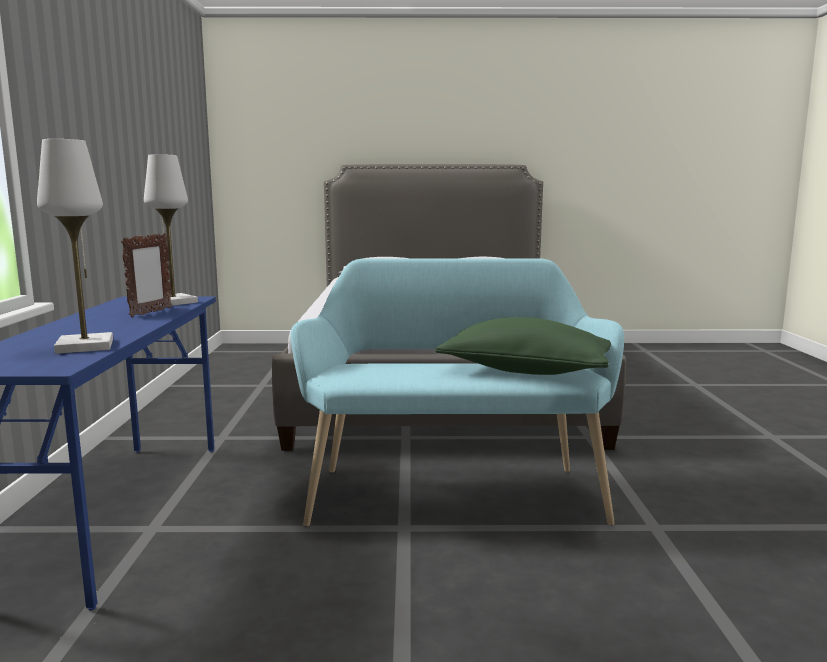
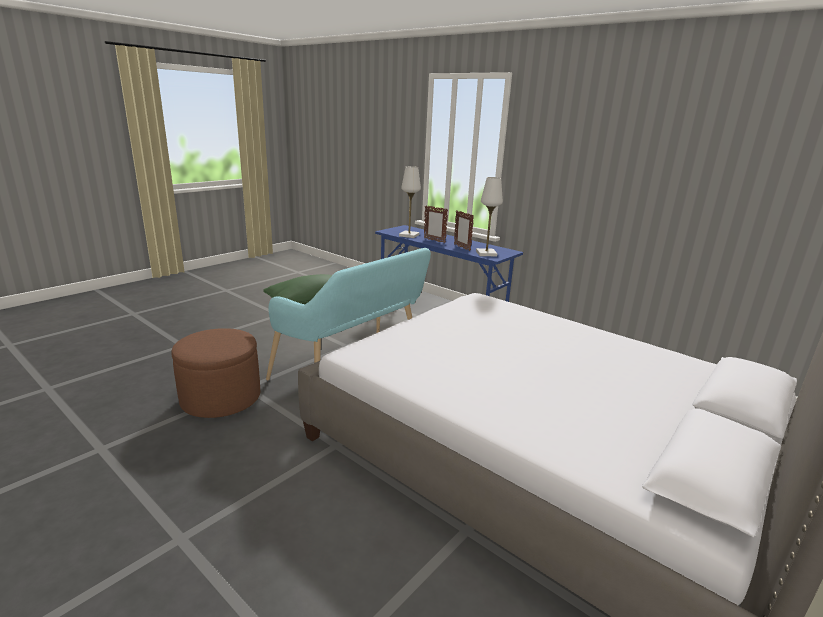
camera: 130 degrees right, 10 degrees up
(115, 328) = (434, 240): none -> picture frame
(707, 526) = (221, 398): none -> brown ottoman

